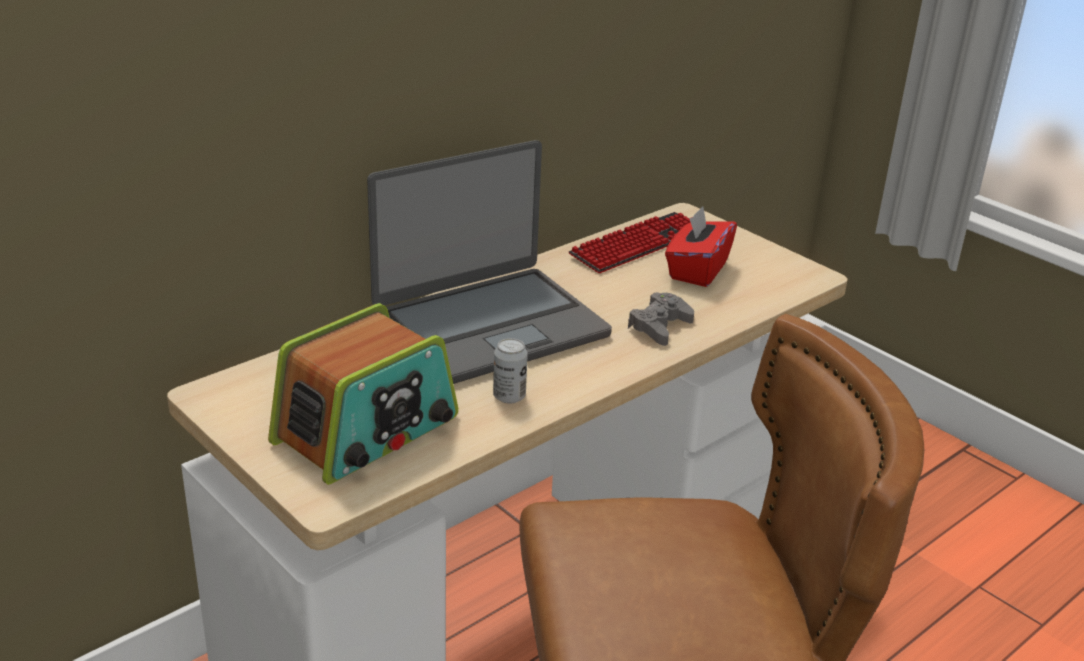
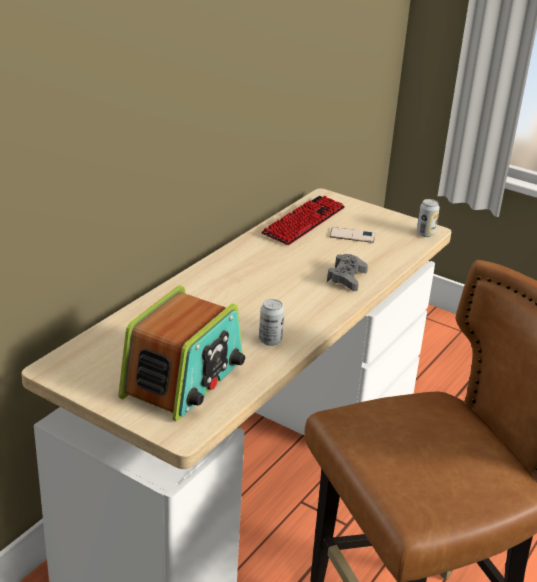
camera: 15 degrees left, 0 degrees up
(489, 326) = (231, 292): laptop -> none
(697, 270) = (352, 235): red tissue box -> phone
(806, 279) = (425, 234): none -> can

